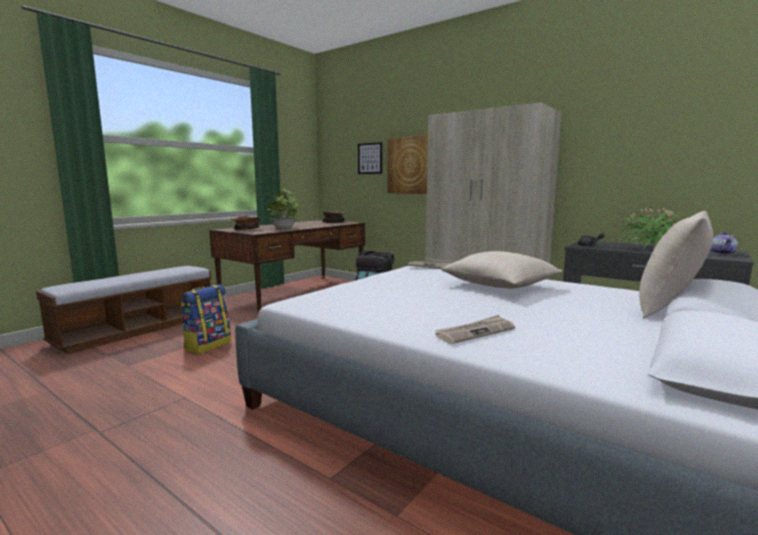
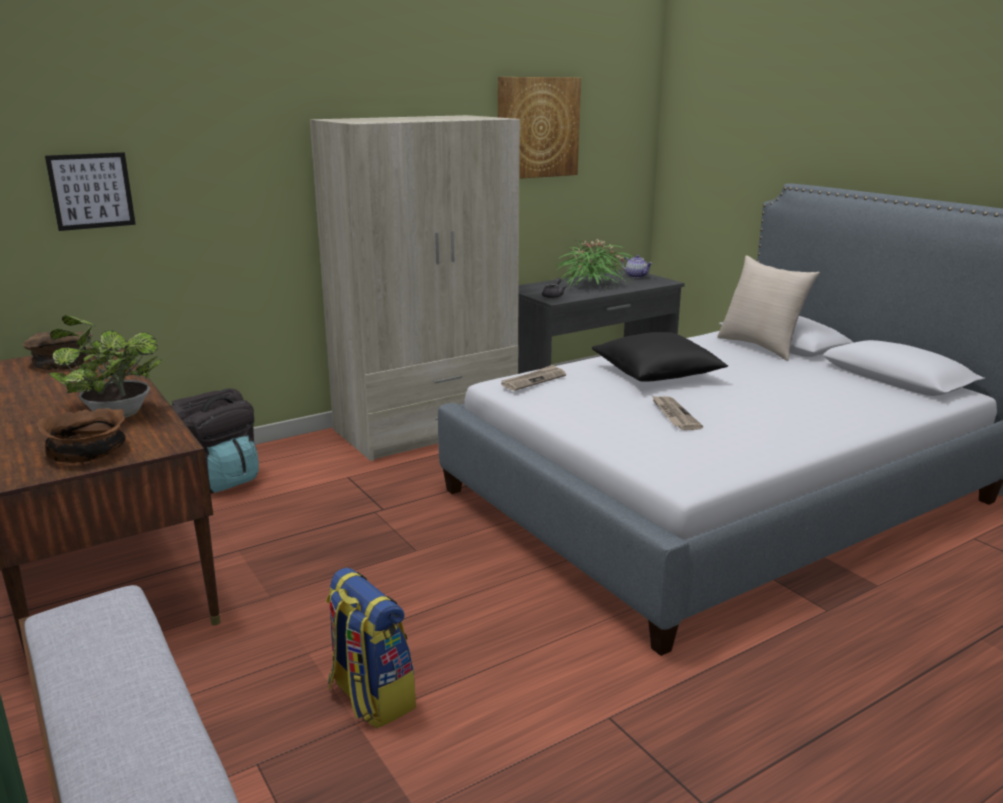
camera: 70 degrees left, 10 degrees up
(411, 165) = (214, 202): picture -> picture (537, 127)
(475, 332) = (823, 418): newspaper -> newspaper (674, 415)
(500, 286) = (656, 374): beige pillow -> black pillow

